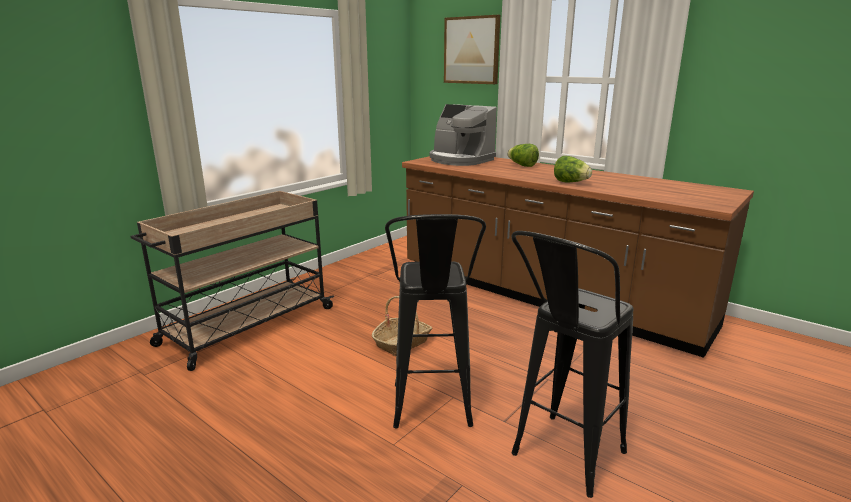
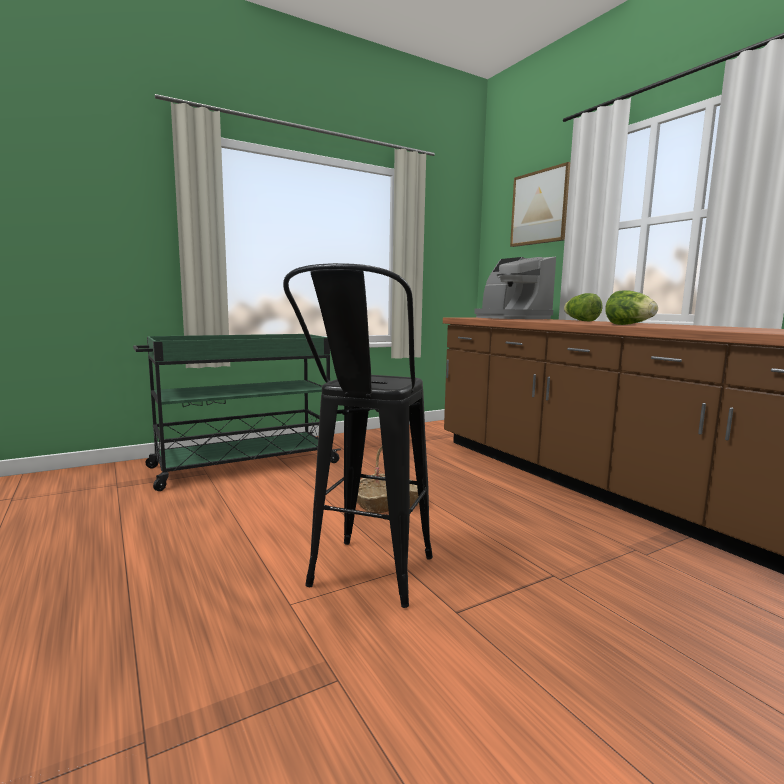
camera: 20 degrees right, 10 degrees down
(246, 326) = (243, 465): beige cart -> green cart
(560, 462) = (509, 691): black stool -> none

